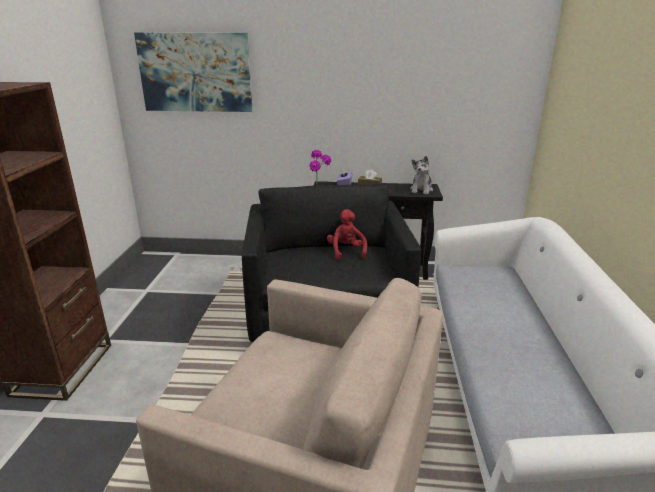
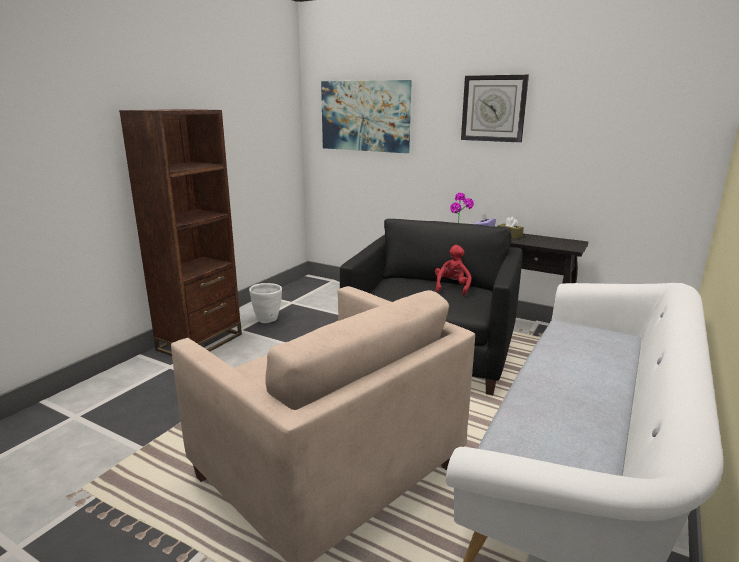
camera: 25 degrees right, 5 degrees down
(131, 318) = (267, 319): none -> white planter
(339, 63) = (493, 108): none -> wall clock
(421, 190) = (564, 244): plush toy -> none

